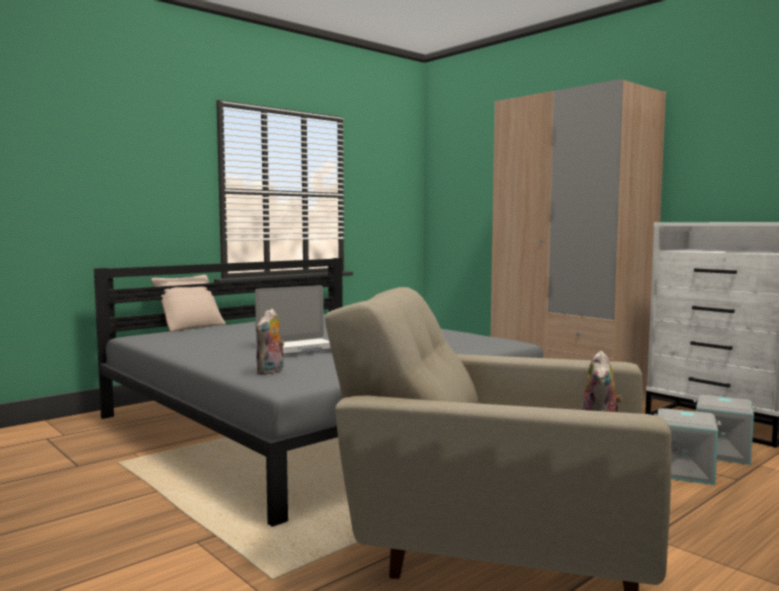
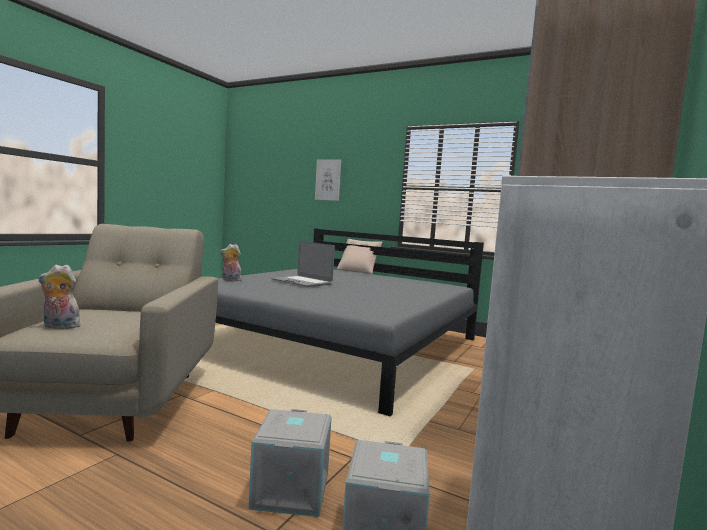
camera: 70 degrees right, 0 degrees up
(82, 176) = (328, 180): none -> picture

